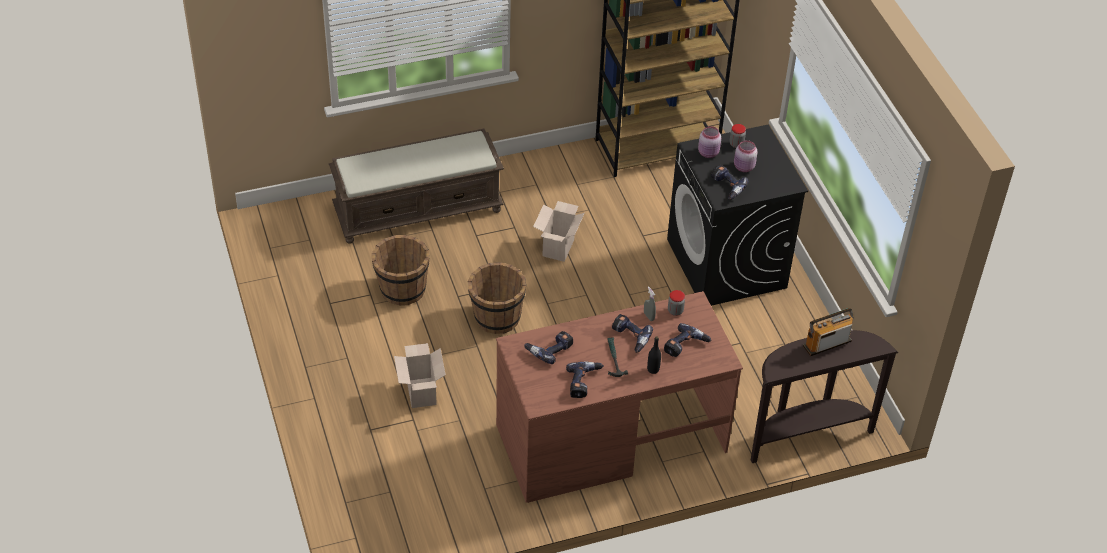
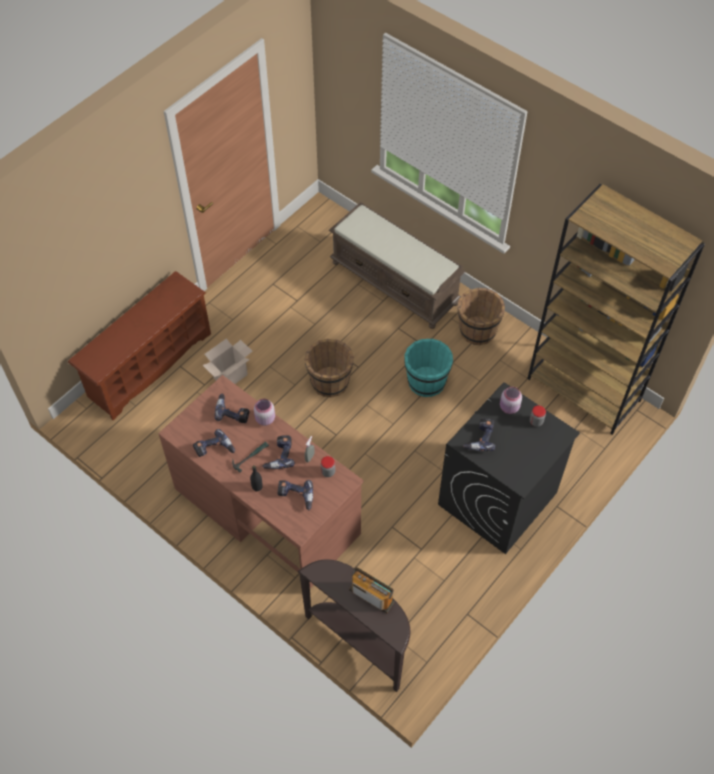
camera: 60 degrees right, 10 degrees up
(343, 455) = (149, 364): none -> brown shoe rack
(402, 289) = (314, 315): brown bucket -> brown bucket (477, 330)
(557, 247) = (426, 381): cardboard box -> turquoise bucket
(744, 167) = (513, 439): pink jar -> pink jar (264, 419)

